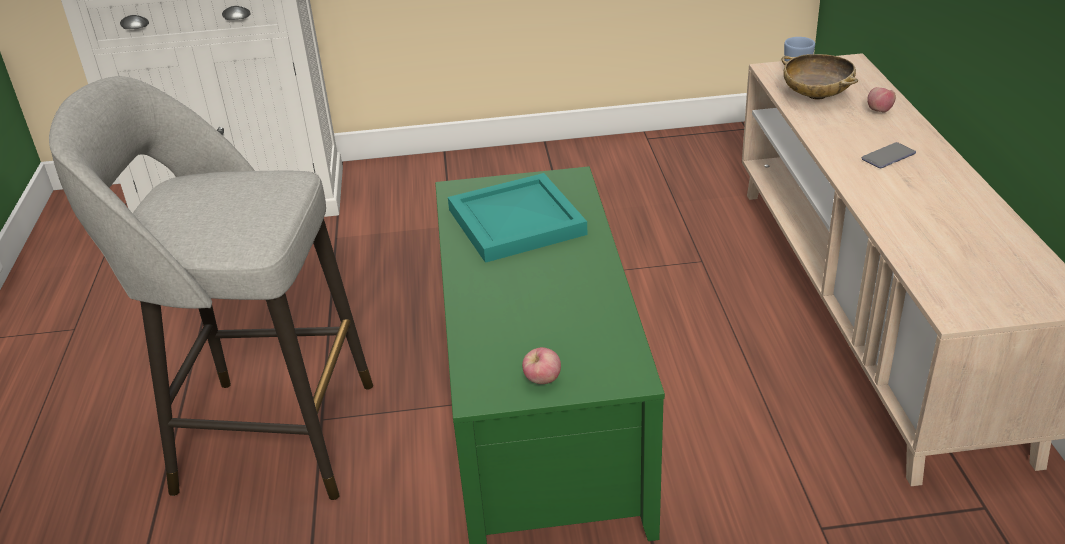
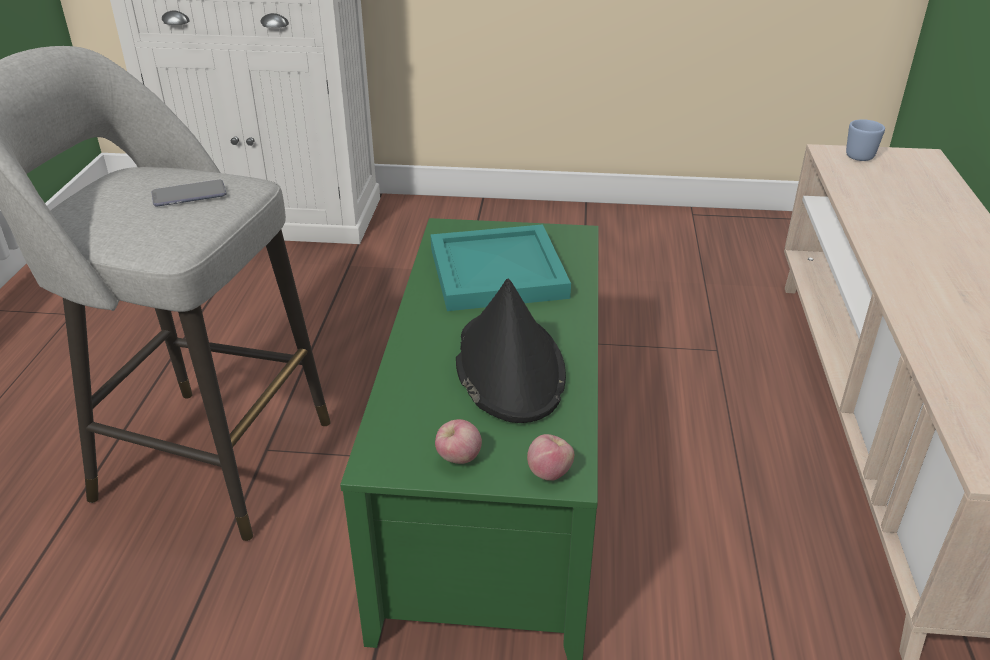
camera: 10 degrees right, 0 degrees up
(556, 300) = (508, 366): none -> black hat
(816, 96) = (875, 186): beige bowl -> none
(879, 111) = (946, 212): apple -> apple (549, 473)
(888, 156) = (946, 264): phone -> phone (189, 195)

